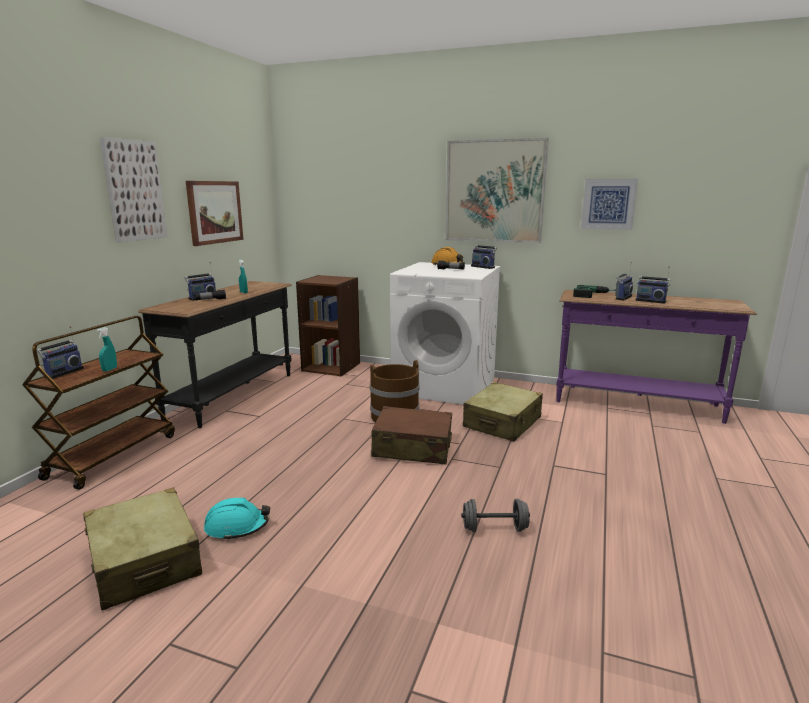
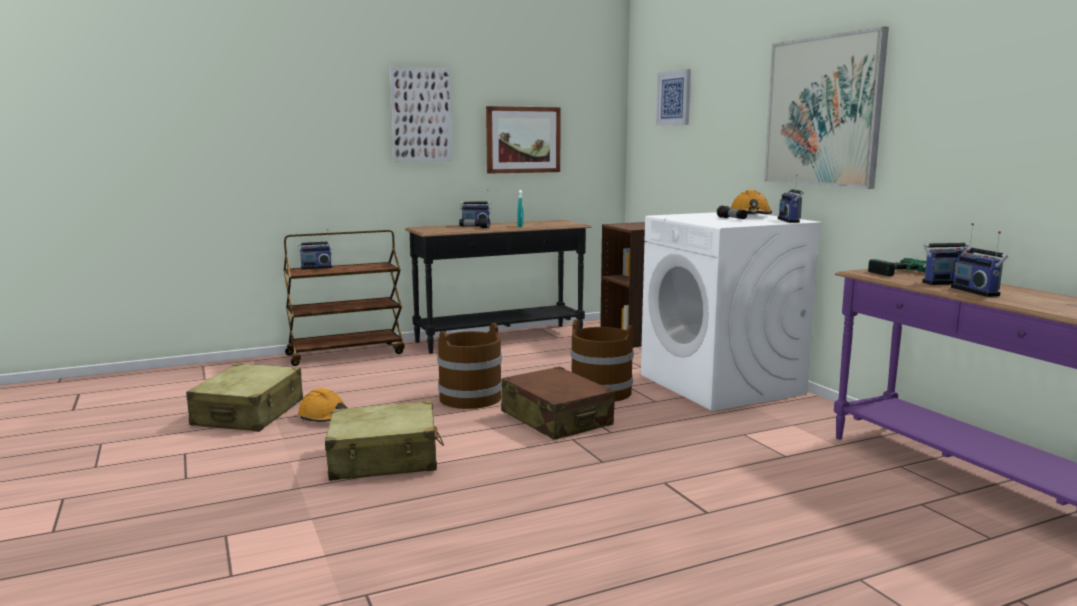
camera: 45 degrees right, 5 degrees down
(109, 369) = (342, 271): turquoise spray bottle -> none
(237, 527) = (325, 417): turquoise hard hat -> orange hard hat
(320, 455) = (470, 398): none -> brown bucket
(494, 528) = (482, 495): grey dumbbell -> none
(502, 423) = (704, 432): beige suitcase -> beige suitcase (384, 459)
(608, 204) = (966, 126): picture -> picture (674, 98)

